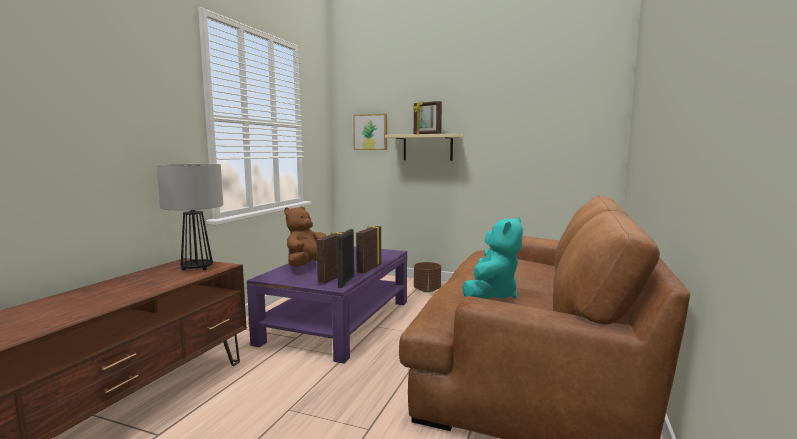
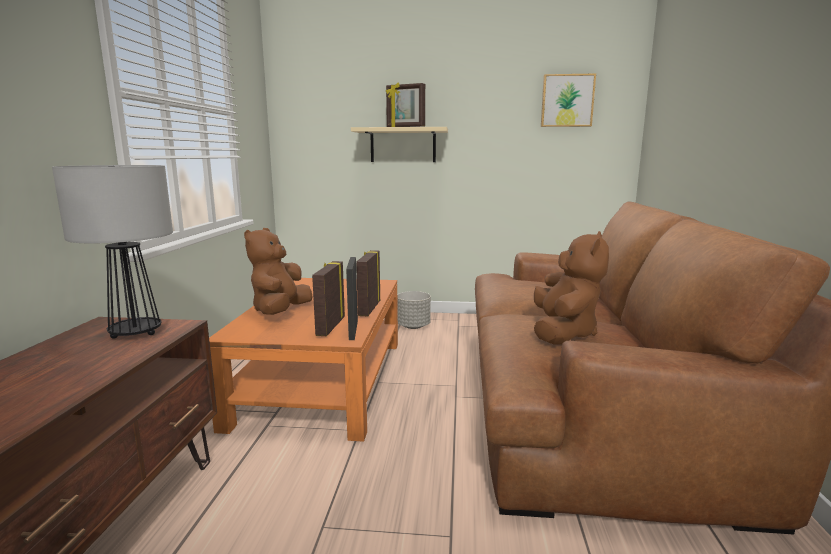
camera: 15 degrees left, 5 degrees up
(338, 321) = (323, 381): purple coffee table -> orange coffee table
(371, 132) = (324, 124): picture -> picture (567, 101)
(427, 290) = (413, 326): brown planter -> grey planter
(491, 295) = (563, 333): turquoise plush toy -> brown plush toy

